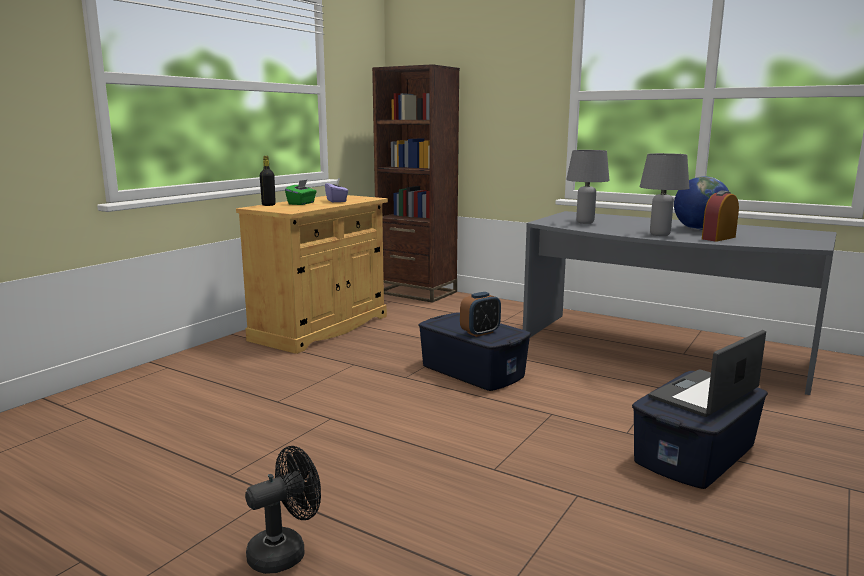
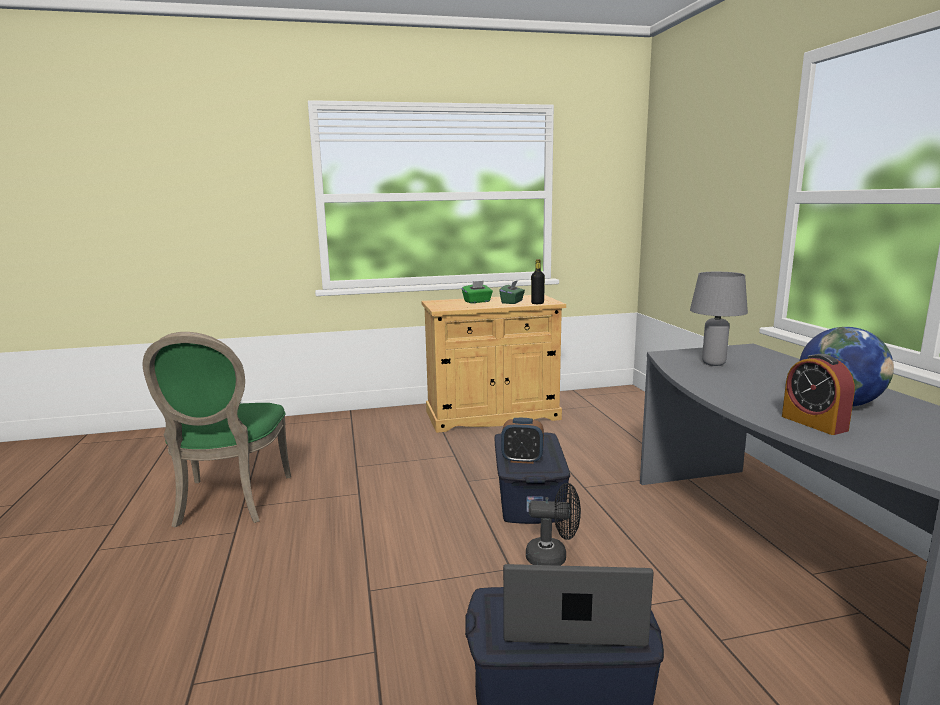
camera: 45 degrees right, 0 degrees up
(201, 478) = (229, 502): none -> green chair
(268, 205) = (450, 300): black bottle -> black bottle (537, 303)
(285, 551) = (171, 572): black fan -> black fan (553, 557)
(337, 201) = (512, 302): purple tissue box -> green tissue box
(416, 292) = (634, 403): brown bookcase -> none
(660, 235) = (745, 399): grey table lamp -> none
(718, 238) = (814, 423): alarm clock -> alarm clock turned 120 degrees counterclockwise

